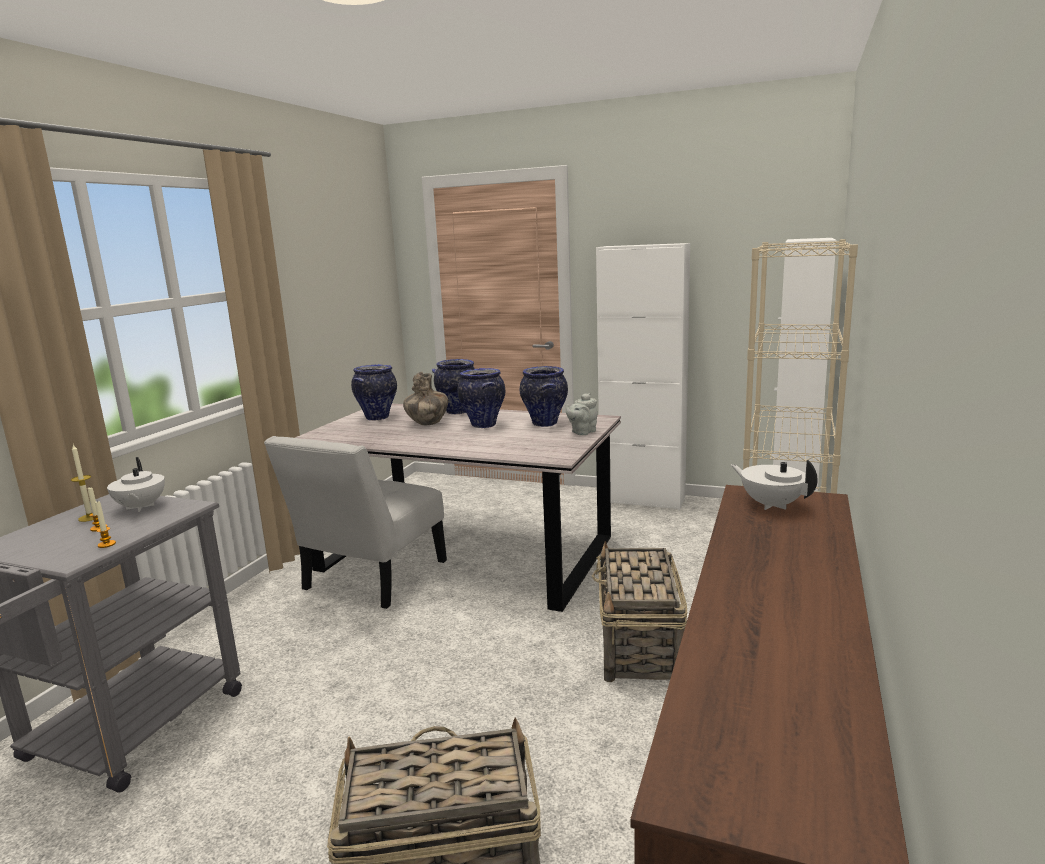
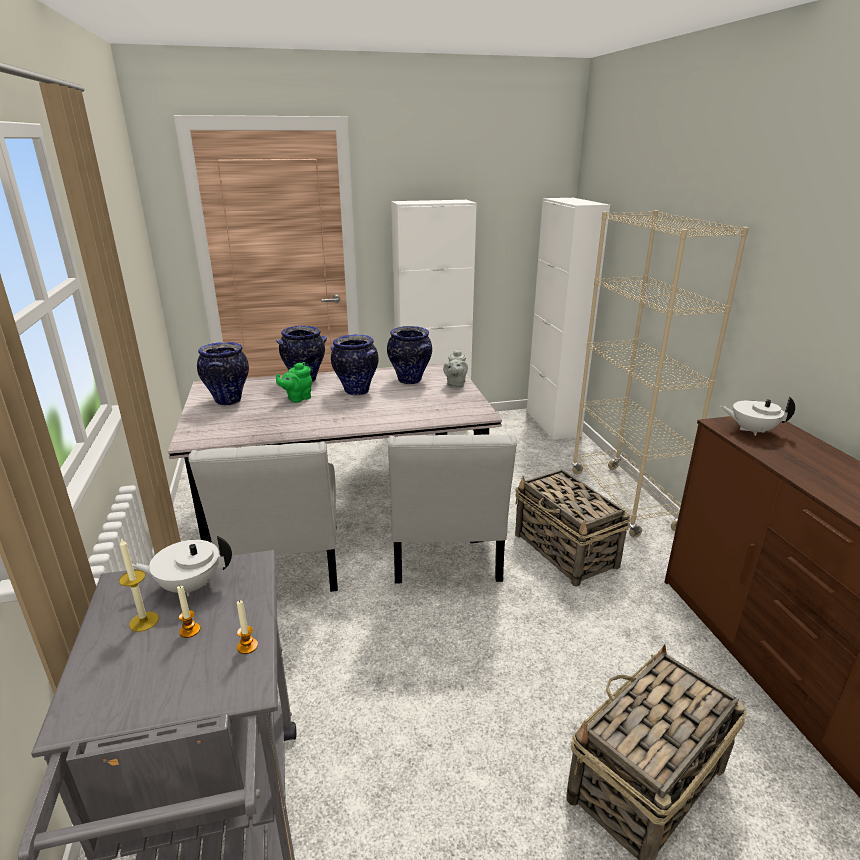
camera: 35 degrees left, 10 degrees up
(140, 507) = (189, 586): white teapot -> white teapot turned 135 degrees clockwise
(427, 423) = (297, 399): vase -> green teapot
(511, 611) = (446, 554): none -> white chair

